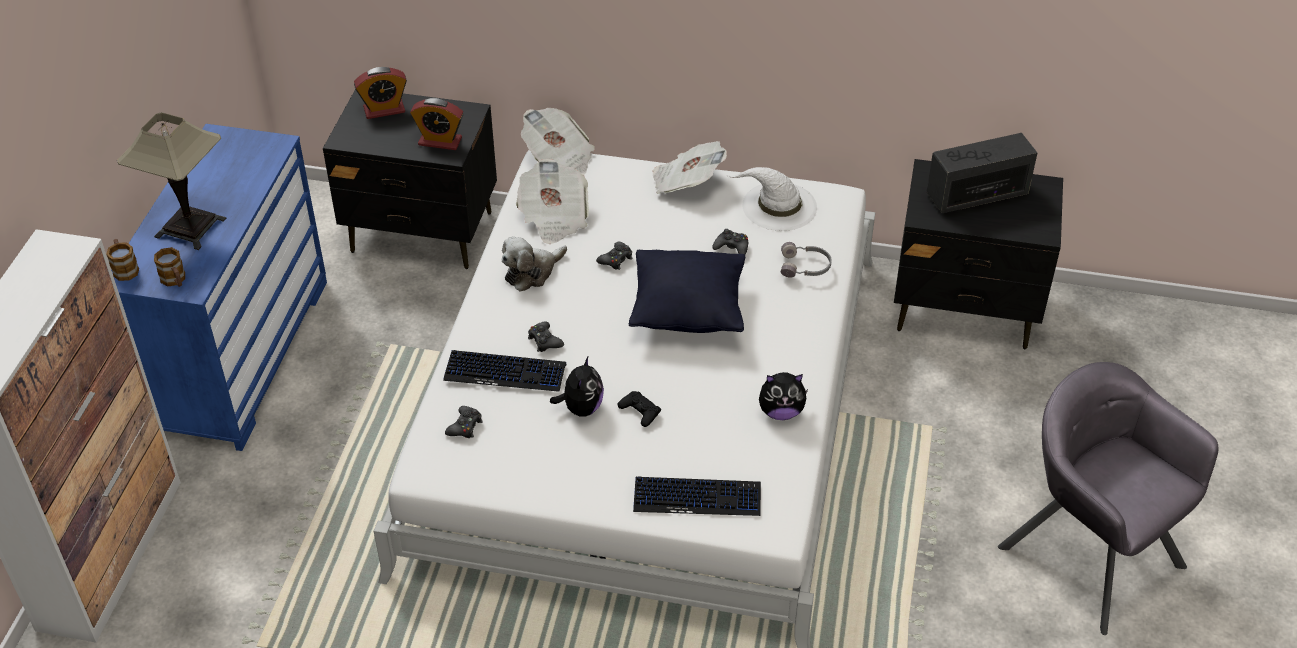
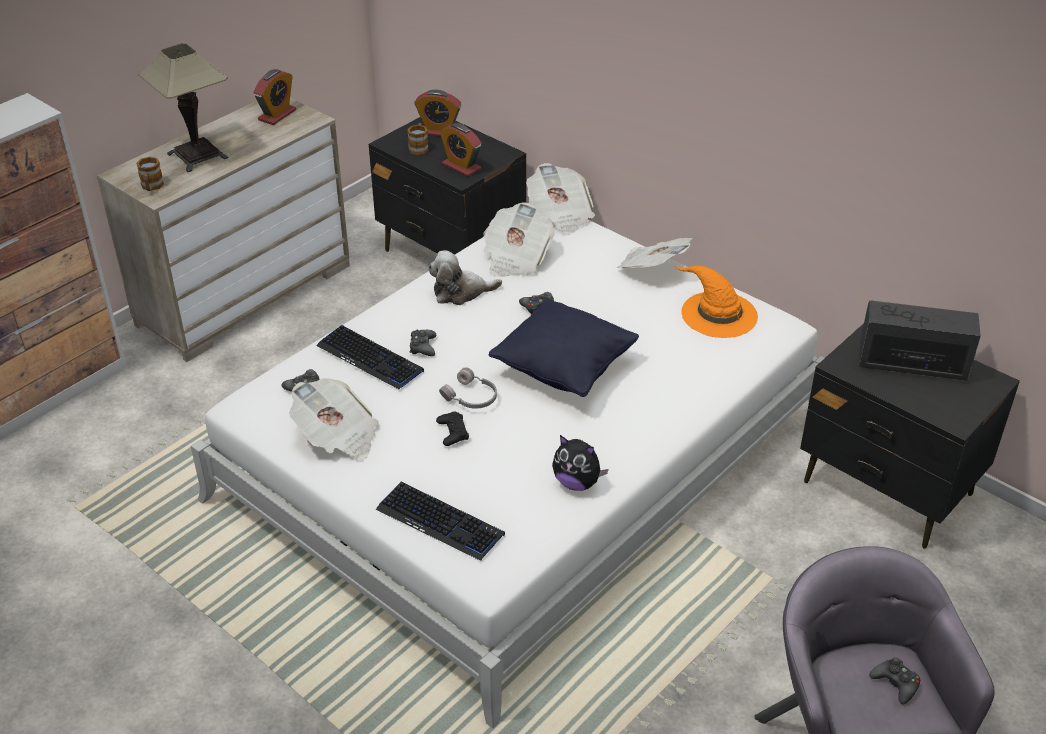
camera: 30 degrees right, 5 degrees down
(124, 268) = (127, 167): mug -> mug (419, 147)
(233, 151) = (277, 115): none -> alarm clock
(240, 354) = (244, 294): blue dresser -> beige dresser
(539, 460) = (337, 436): none -> newspaper
(581, 408) = (407, 410): plush toy -> none
(732, 247) = (647, 332): black game controller -> black game controller (895, 684)
(778, 206) = (718, 314): white hat -> orange hat
(805, 267) = (701, 371): grey headphones -> grey headphones (471, 397)

